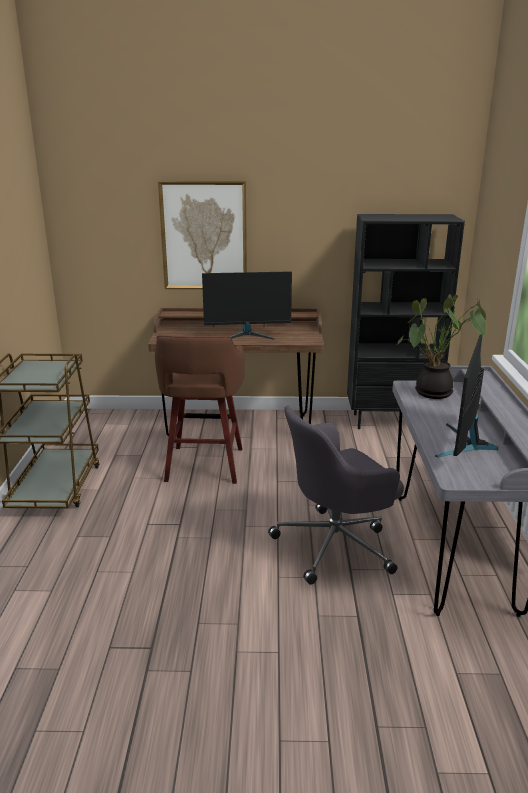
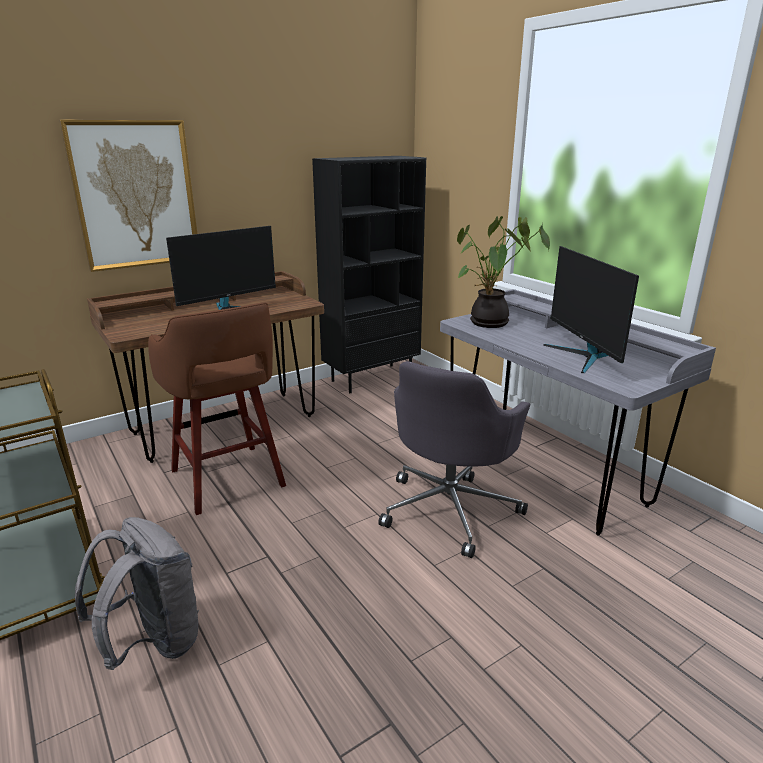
camera: 35 degrees left, 0 degrees up
(78, 544) = (153, 642): none -> grey backpack

